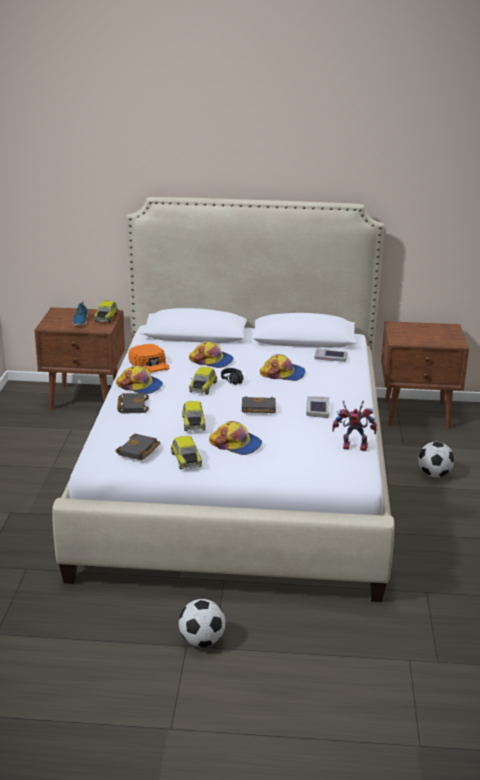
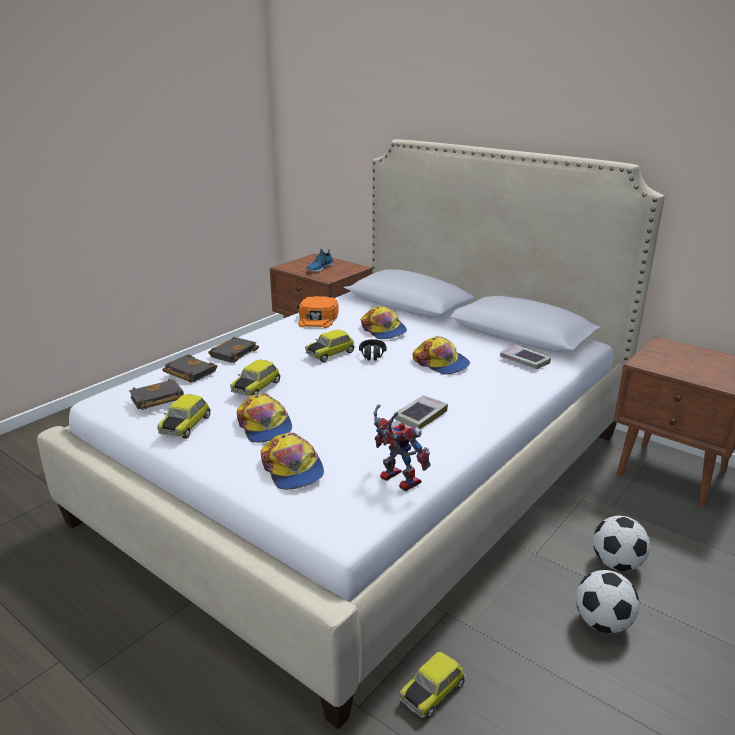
camera: 35 degrees right, 0 degrees up
(106, 317) = (346, 270): toy car -> toy car (432, 691)
(140, 386) = (273, 336): cap -> cap (292, 469)
(202, 641) = (80, 664): football -> football (602, 623)
(257, 409) = (351, 393): black book -> black book (188, 373)

